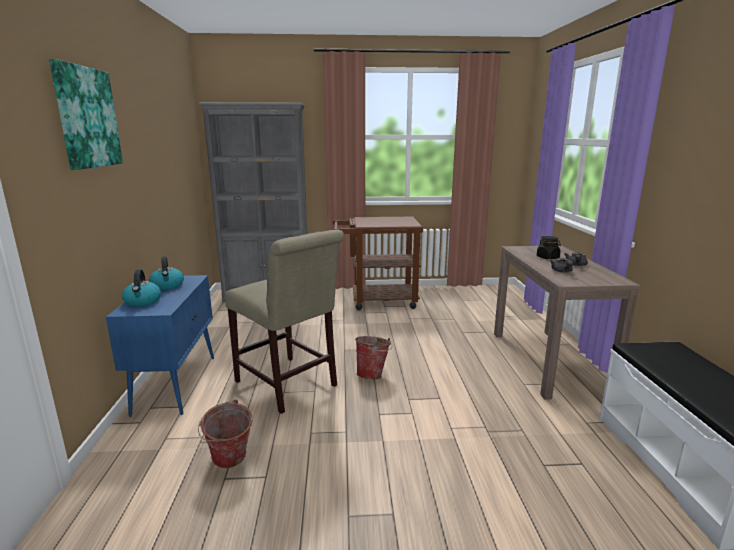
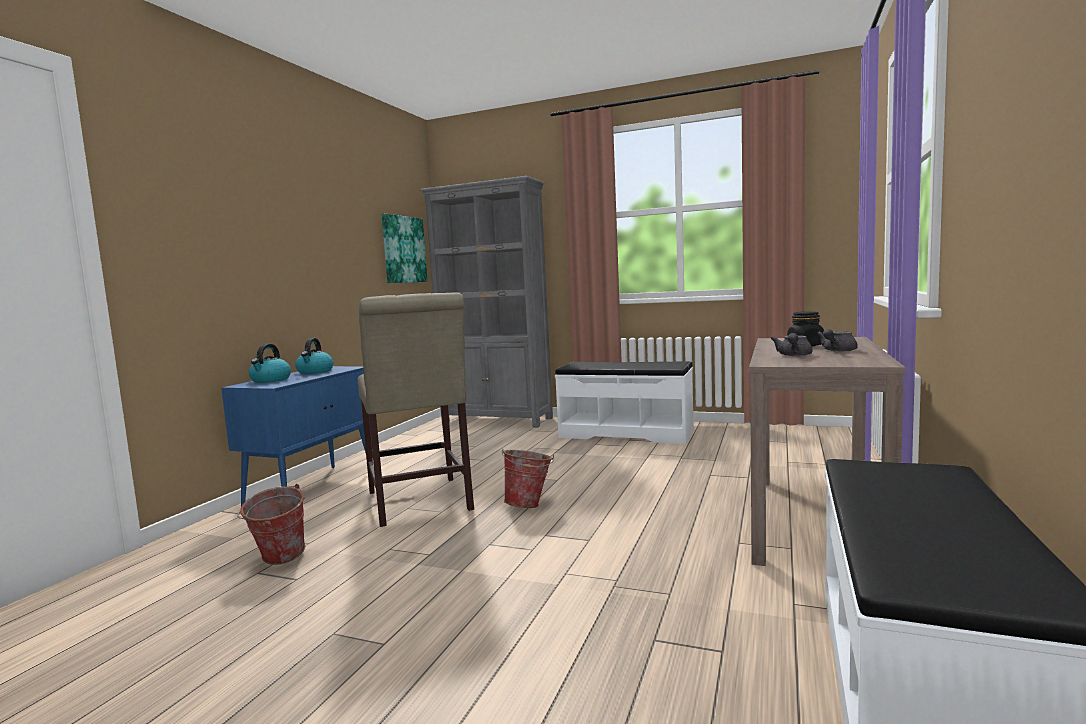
camera: 25 degrees right, 10 degrees down
(86, 118) = (233, 186): picture -> picture (403, 249)
(377, 300) = (626, 433): brown cart -> white bench

